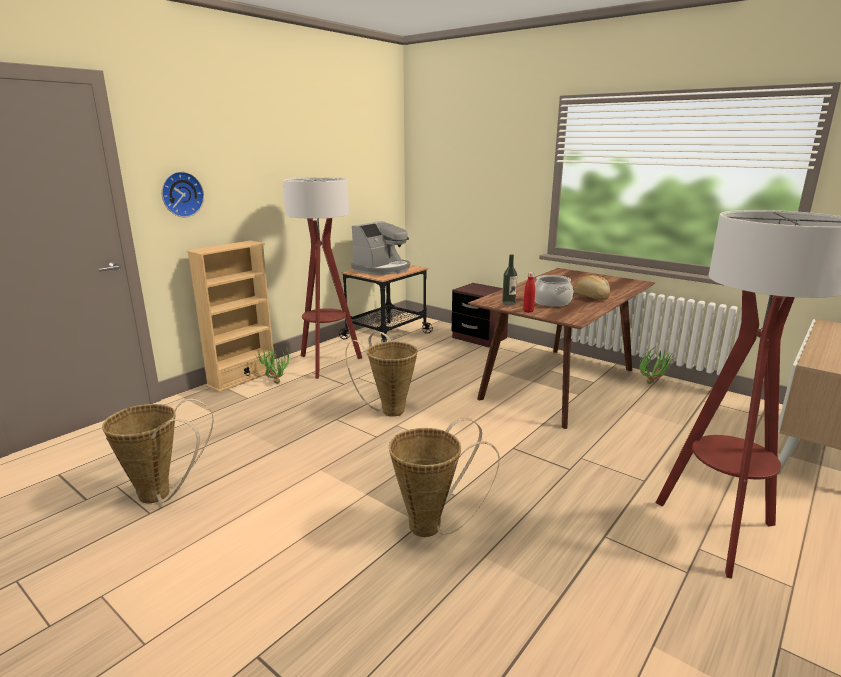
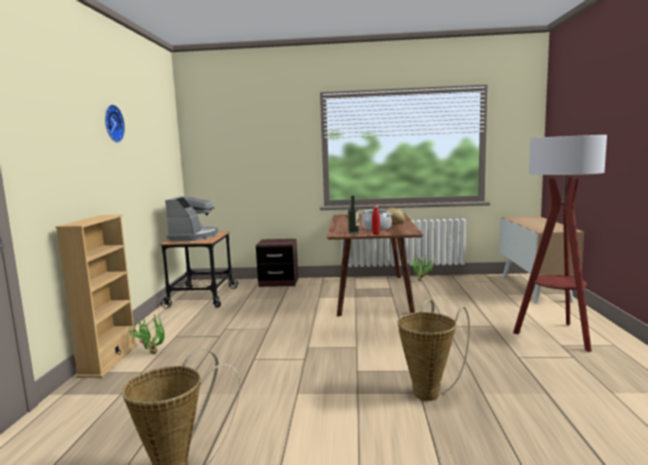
camera: 35 degrees left, 10 degrees down
(181, 194) = (45, 167): wall clock -> wall clock (112, 123)
(326, 363) = (179, 327): floor lamp -> none
(389, 410) = (285, 340): basket -> none

